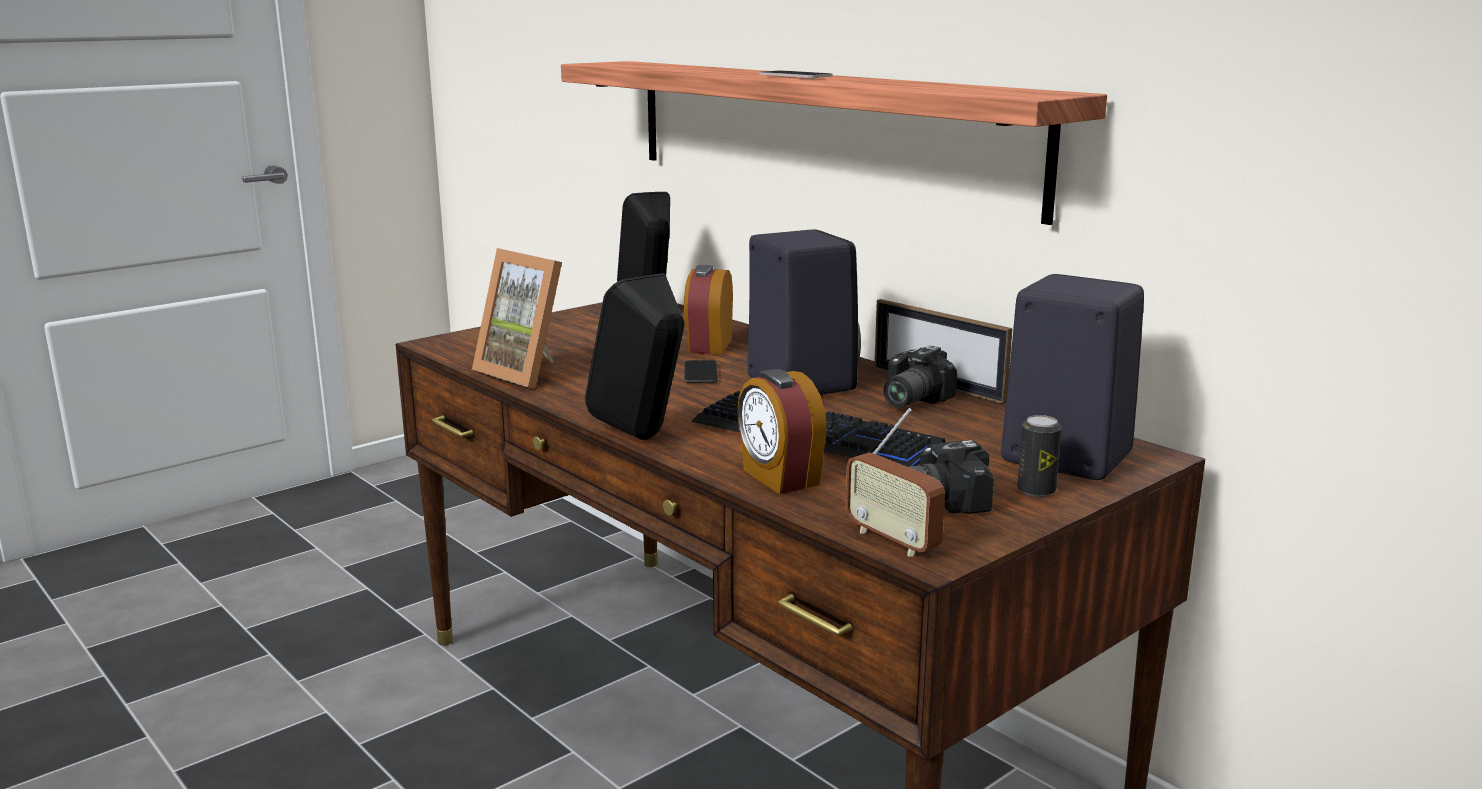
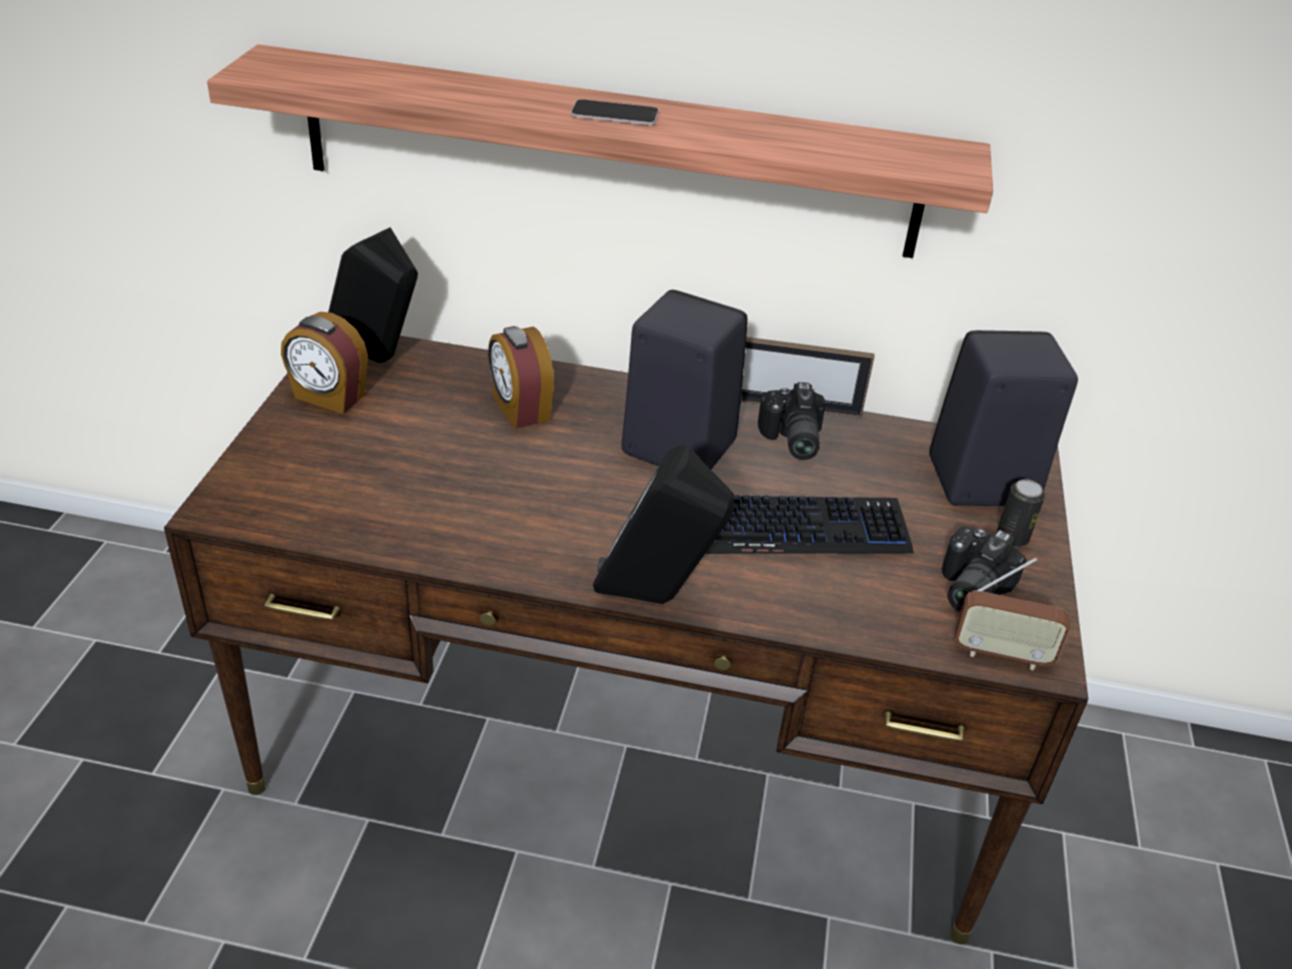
camera: 40 degrees left, 20 degrees up
(528, 372) = (402, 528): picture frame -> none
(700, 373) = (571, 462): phone -> none
(779, 478) = (832, 607): alarm clock -> alarm clock (329, 397)

